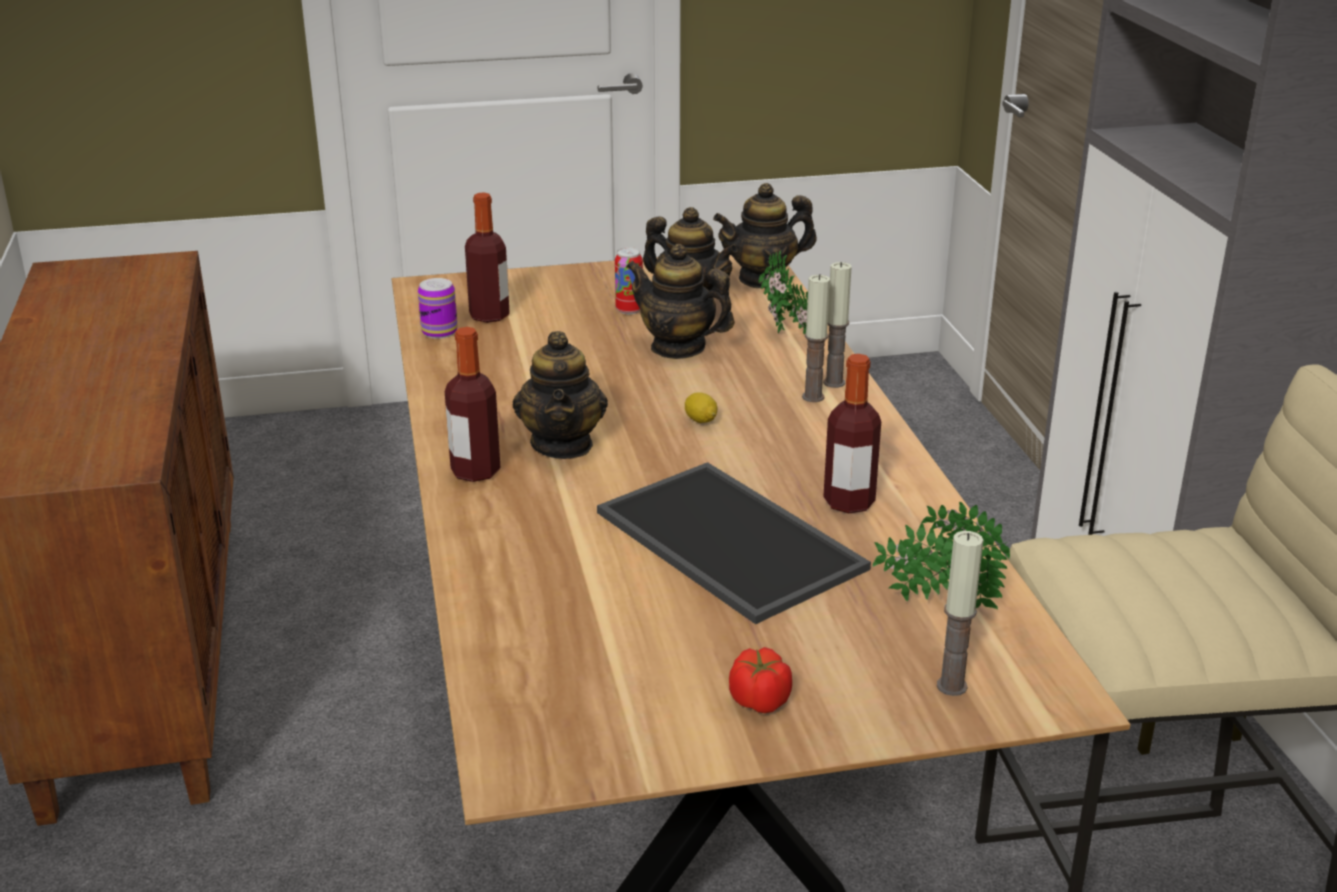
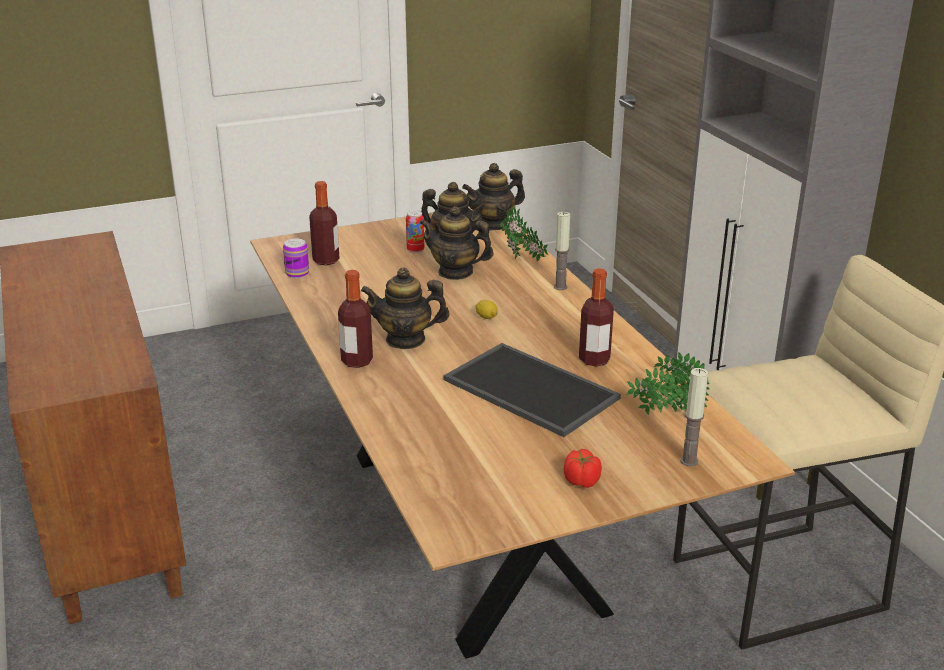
camera: 10 degrees left, 0 degrees up
(562, 445) = (406, 339): teapot -> teapot turned 105 degrees clockwise
(813, 397) = (550, 297): candle -> none

